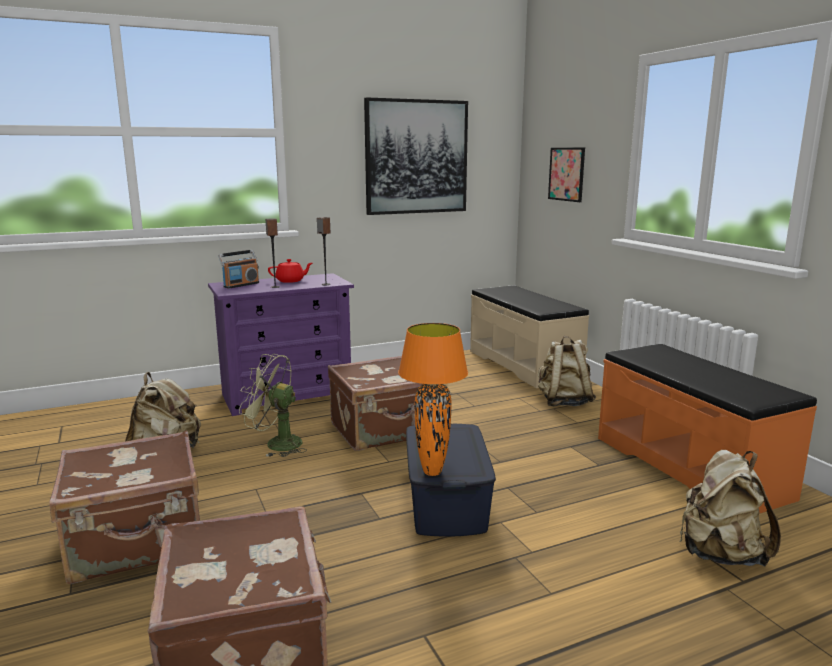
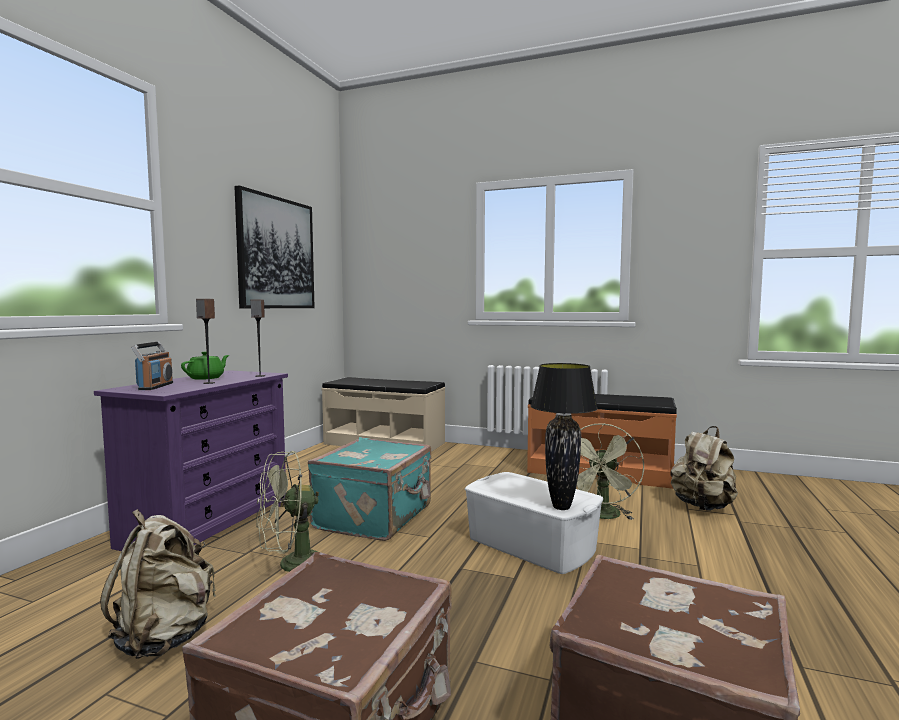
camera: 45 degrees left, 10 degrees down
(291, 281) = (206, 378): red teapot -> green teapot
(384, 431) = (376, 517): brown suitcase -> turquoise suitcase
(431, 472) = (561, 507): orange table lamp -> black table lamp
(445, 502) = (531, 545): blue storage box -> white storage box
(563, 402) = (462, 458): beige backpack -> none
(566, 174) = (404, 274): picture -> none
(570, 510) = (602, 516): none -> green fan

